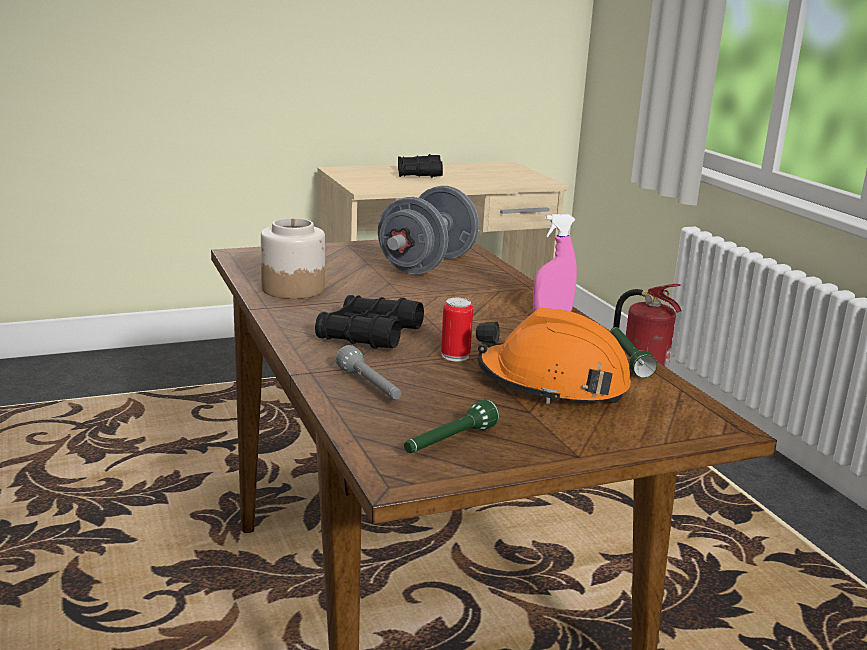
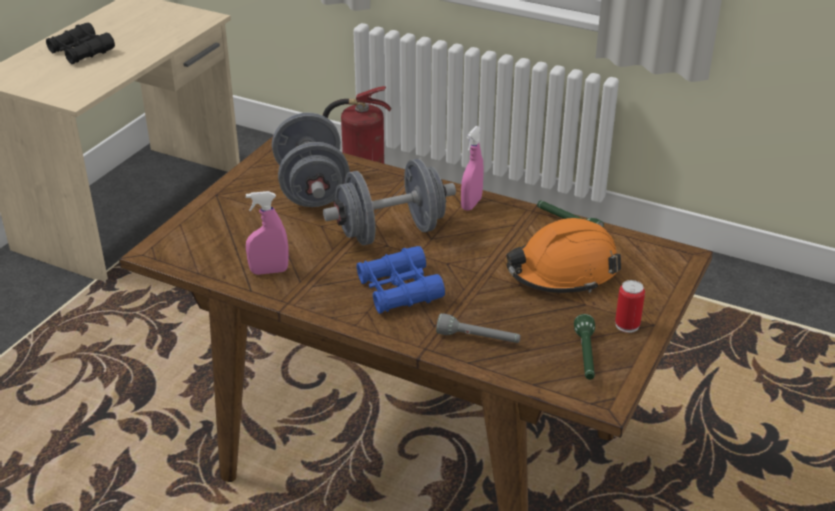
camera: 40 degrees left, 15 degrees up
(293, 289) = (269, 271): jar -> pink spray bottle
(369, 334) = (399, 290): black binoculars -> blue binoculars
(438, 305) = (390, 232): none -> grey dumbbell
(455, 356) = (478, 279): can -> can (627, 325)

